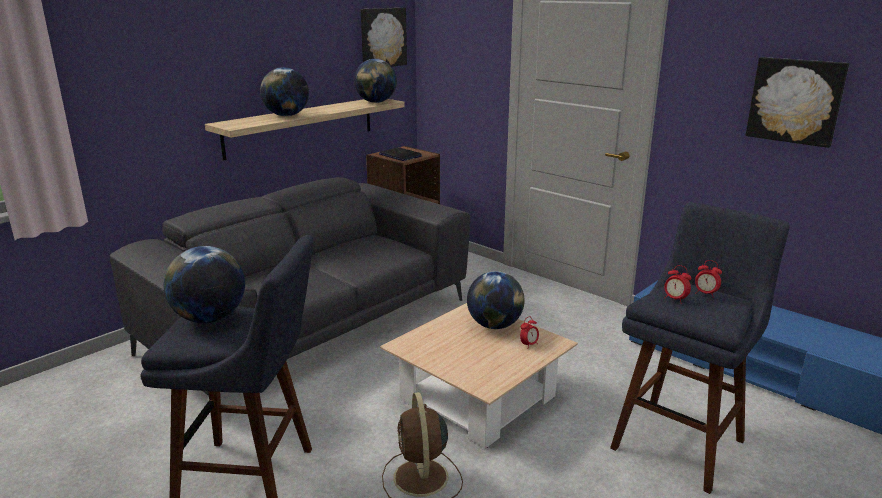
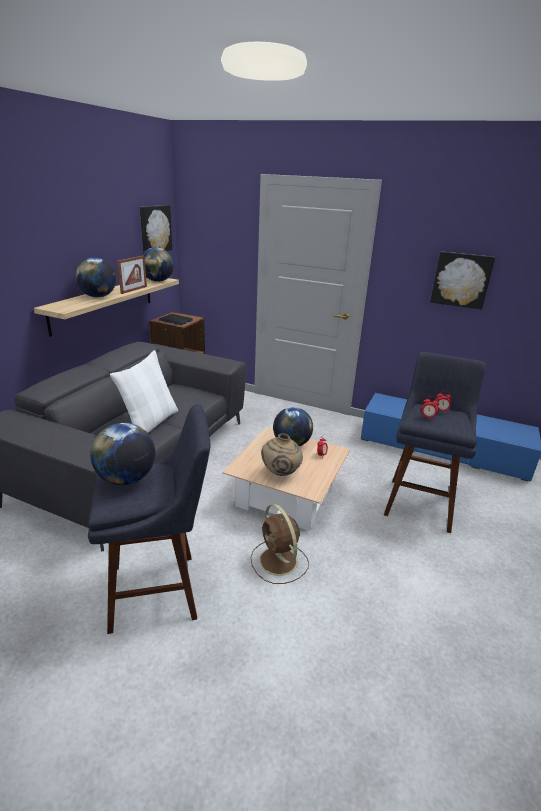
camera: 20 degrees left, 5 degrees up
(315, 276) = (150, 423): none -> white pillow
(336, 110) = (134, 290): none -> picture frame
(456, 359) = (280, 473): none -> beige vase

